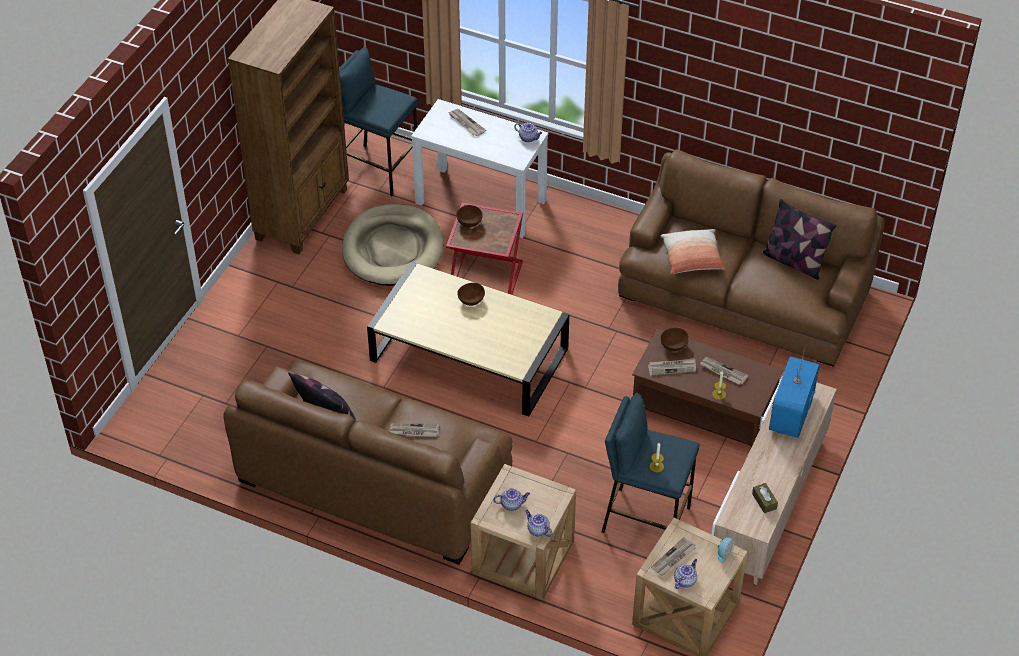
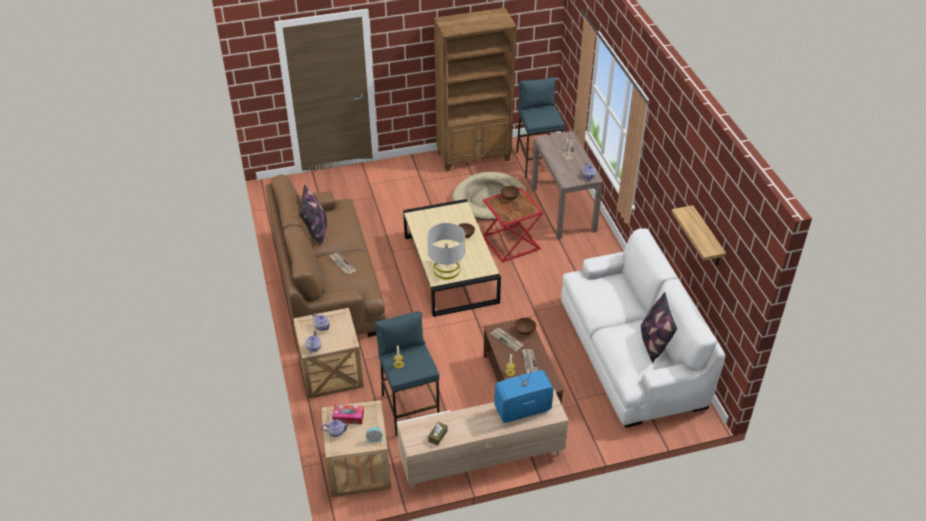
camera: 50 degrees right, 5 degrees down
(481, 202) = (563, 209): white console table -> brown console table
(510, 350) = (446, 270): none -> grey table lamp
(673, 558) = (348, 417): newspaper -> tissue box
(692, 259) = (598, 298): pillow -> none
(743, 294) = (631, 352): brown sofa -> white sofa
(802, 111) = (707, 238): none -> shelf

